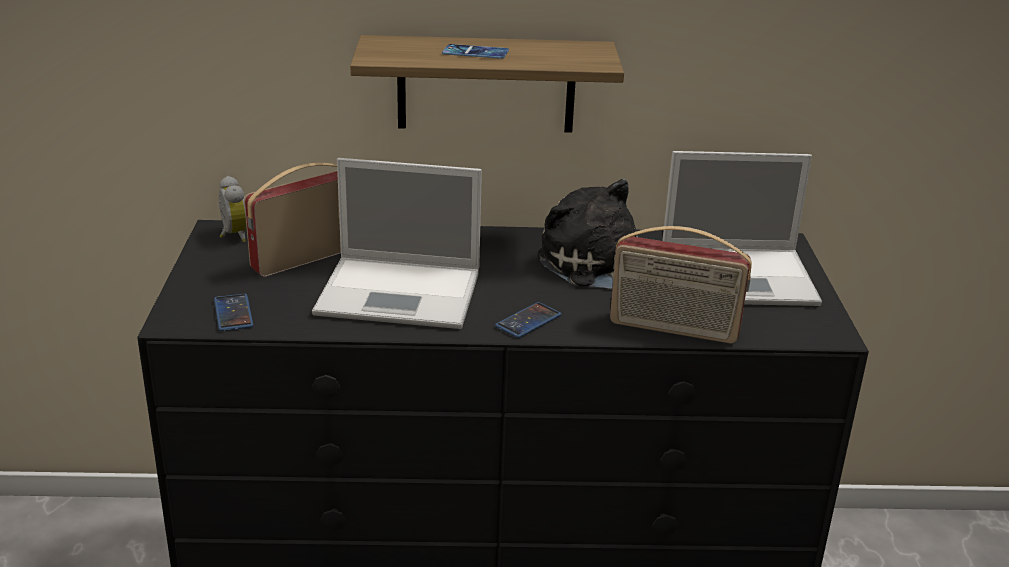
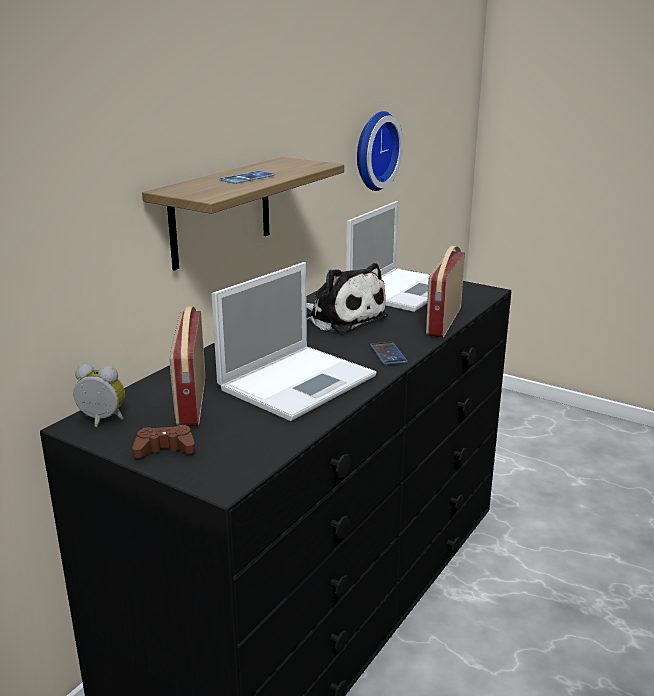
camera: 55 degrees left, 5 degrees down
(210, 277) = (165, 449): none -> brown game controller
(233, 313) = (244, 453): phone -> none
(596, 266) = (342, 317): plush toy -> plush toy turned 135 degrees counterclockwise
(673, 329) = (443, 321): radio -> radio turned 150 degrees clockwise
(848, 73) = (373, 150): none -> wall clock

